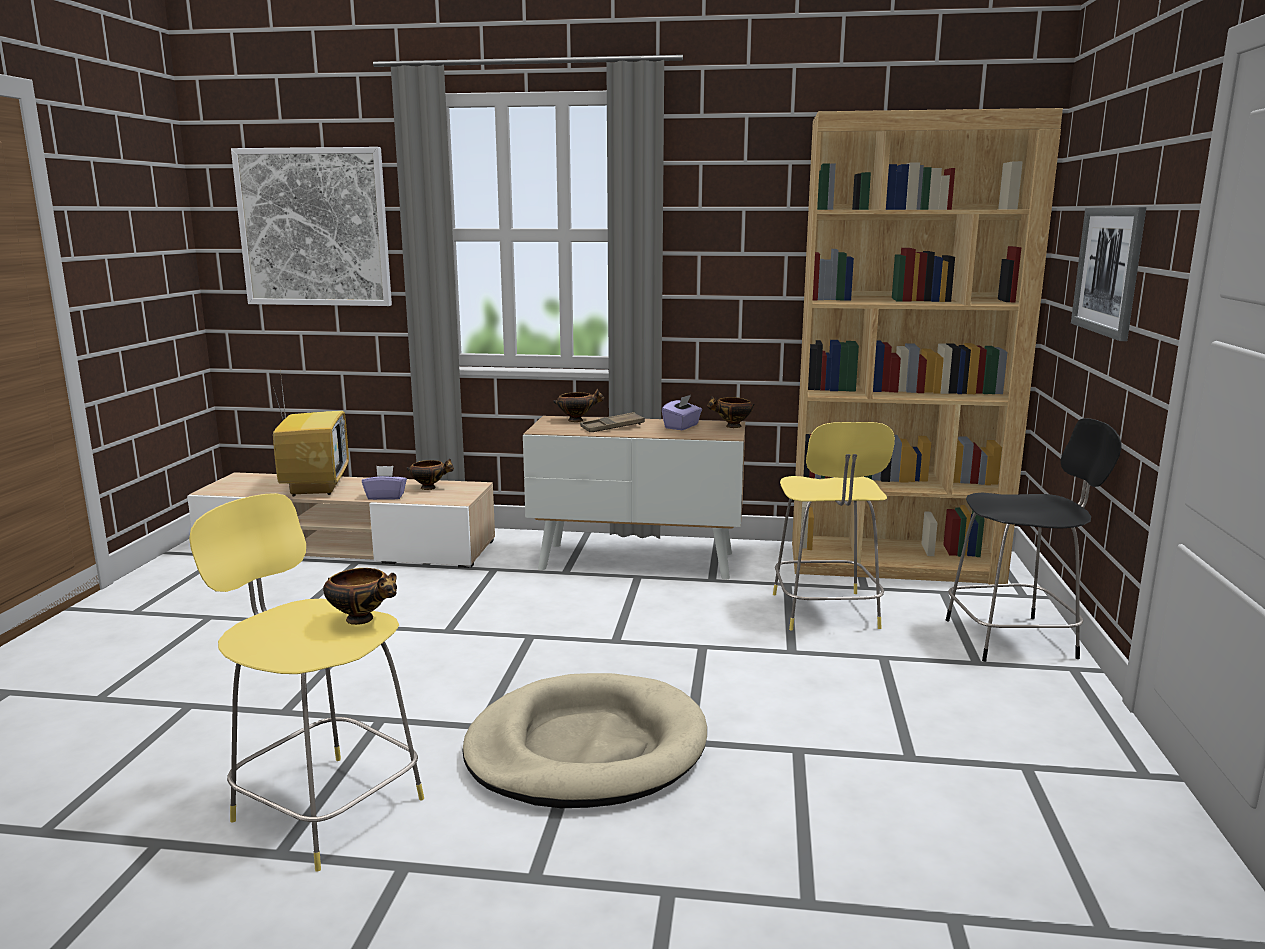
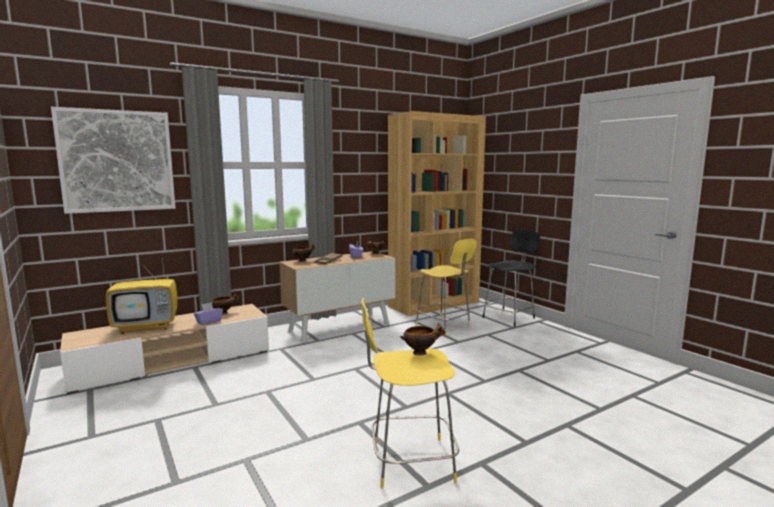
camera: 40 degrees left, 5 degrees down
(315, 486) = (148, 327): television -> television turned 120 degrees clockwise
(586, 749) = (459, 397): beige dog bed -> none
(1108, 270) = (515, 175): picture -> none

